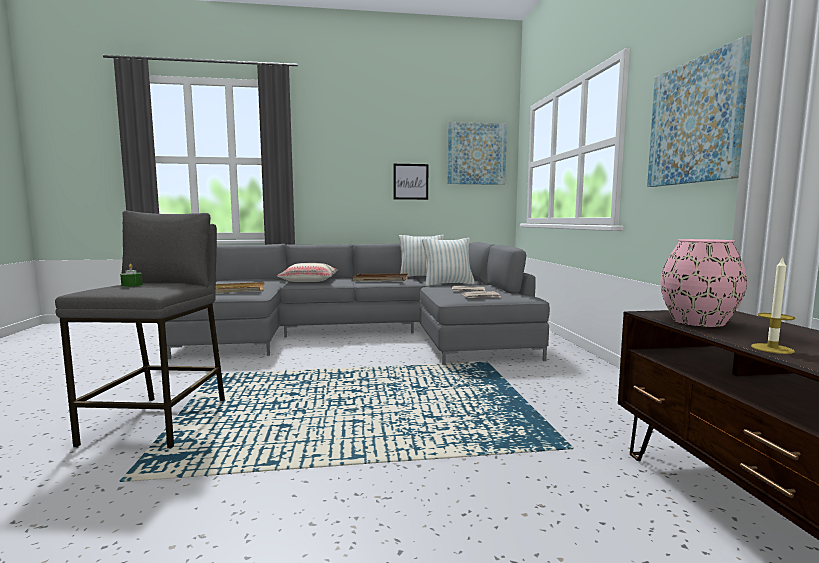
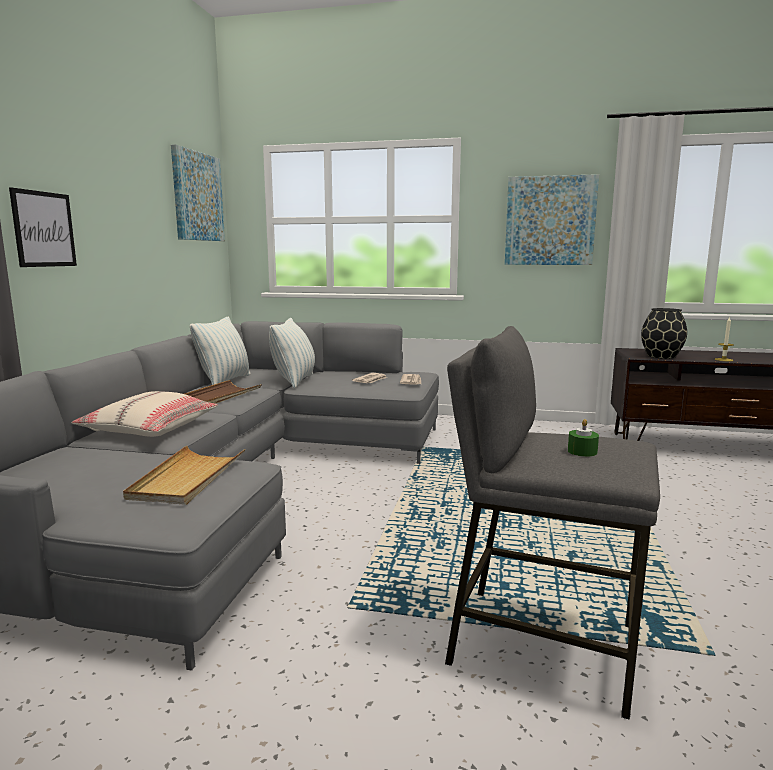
camera: 70 degrees left, 5 degrees up
(410, 181) = (143, 235): picture -> picture (44, 229)
(697, 321) = (660, 356): pink vase -> black vase

